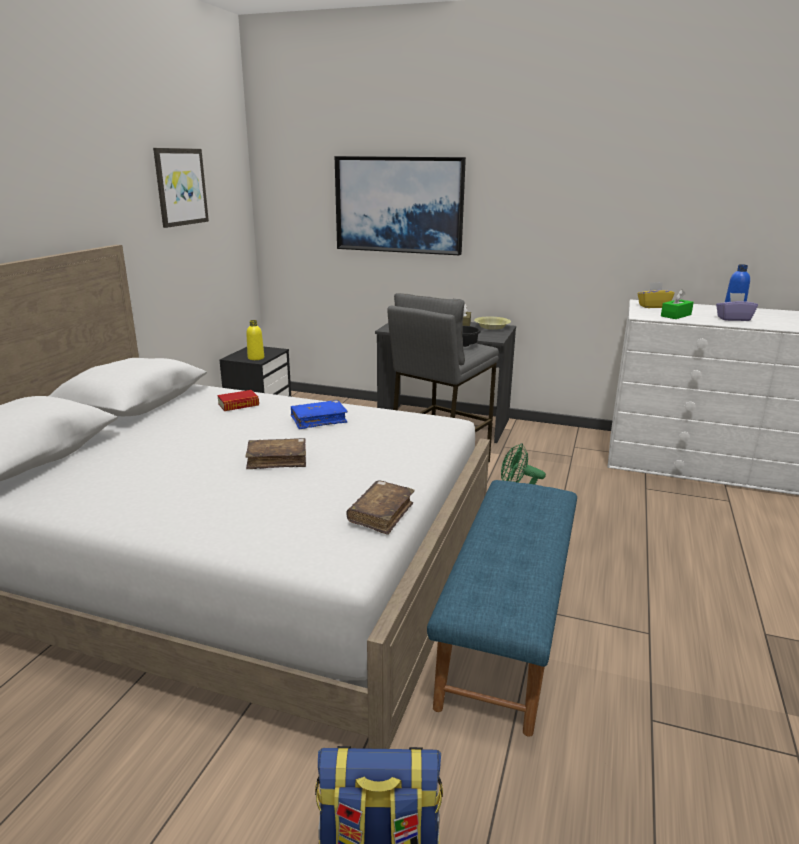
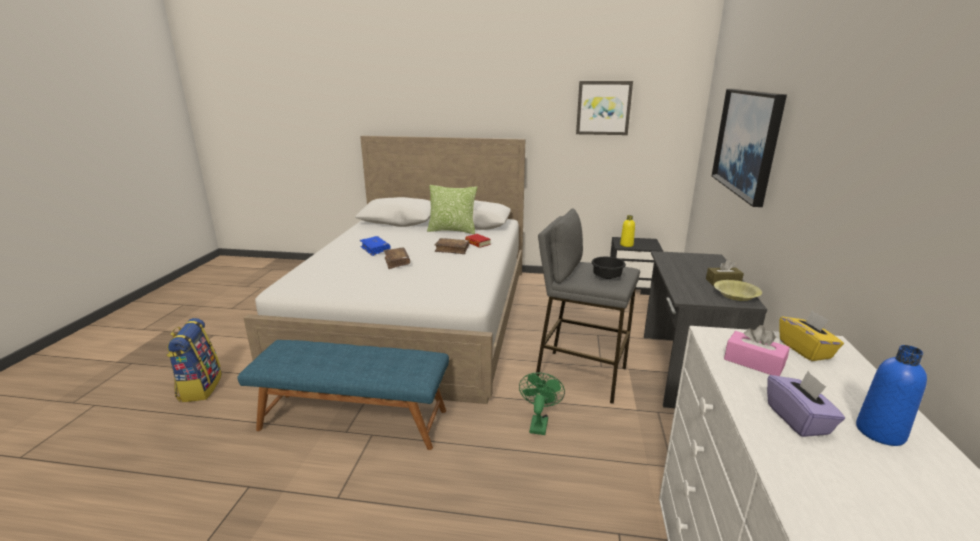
camera: 80 degrees right, 0 degrees up
(155, 416) = (452, 231): none -> pillow
(319, 420) = (459, 264): blue book -> blue book (375, 249)
(381, 514) = (327, 291): brown book -> brown book (452, 250)
(676, 315) = (753, 362): green tissue box -> pink tissue box

